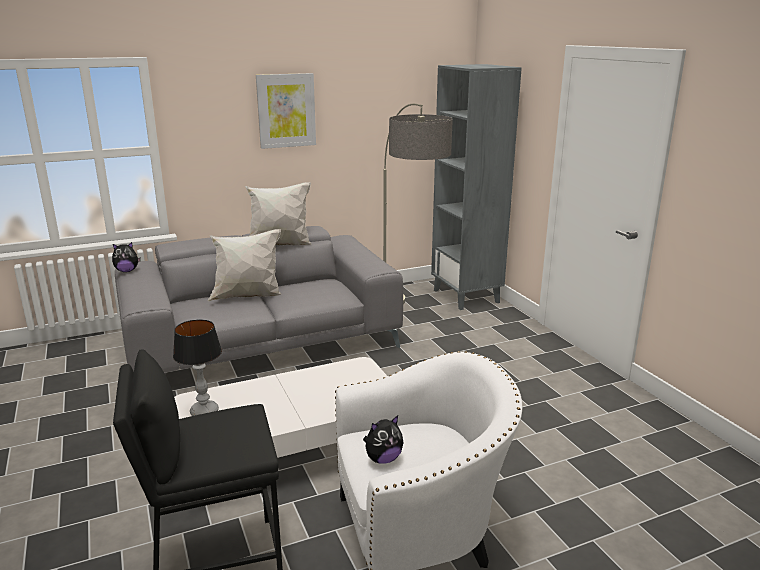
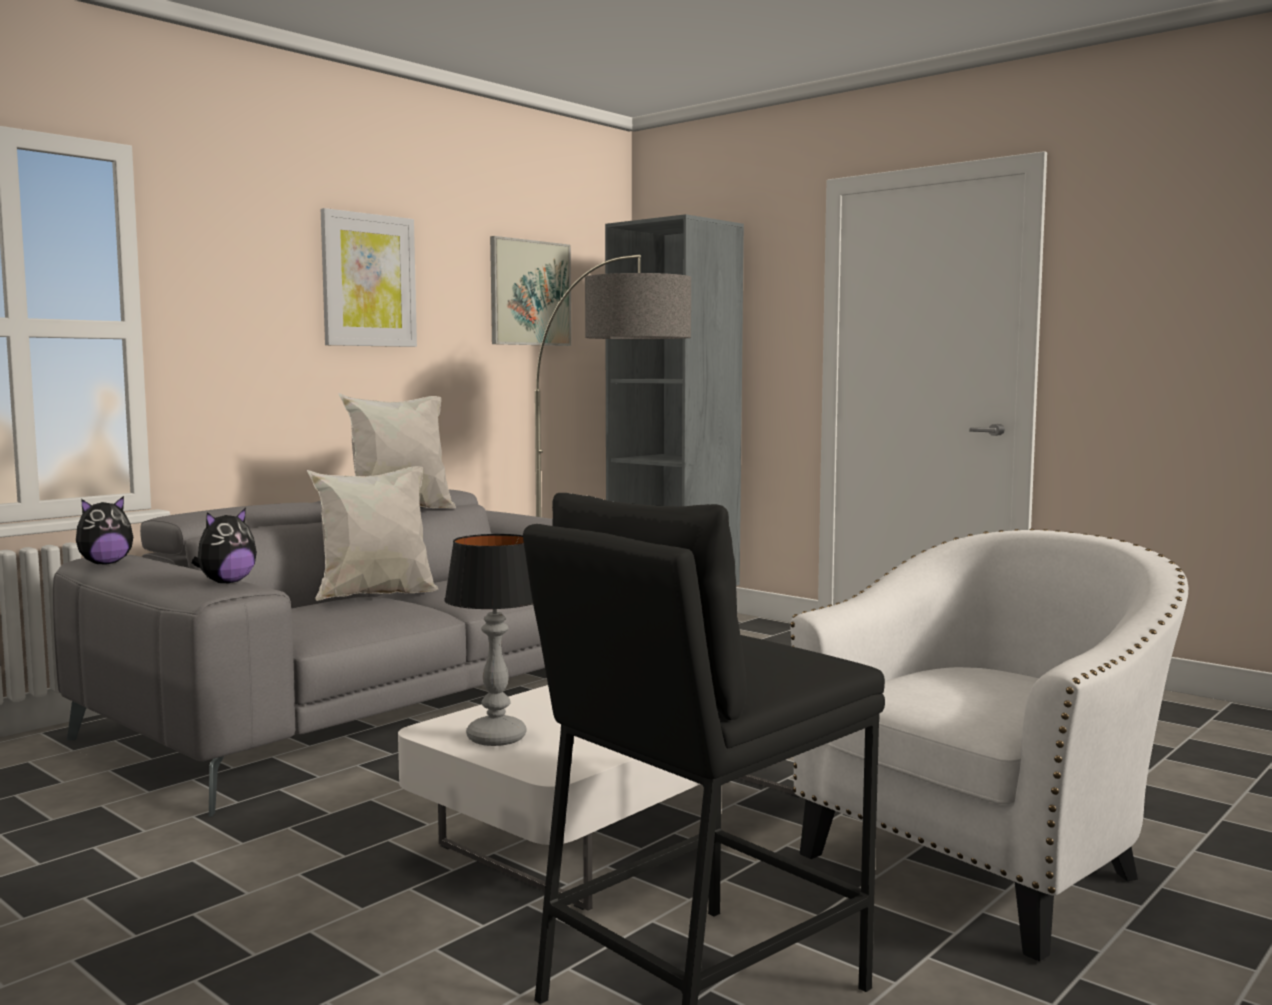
camera: 25 degrees left, 15 degrees down
(383, 459) = (953, 701): plush toy -> plush toy (226, 582)
(394, 106) = (530, 293): none -> picture

